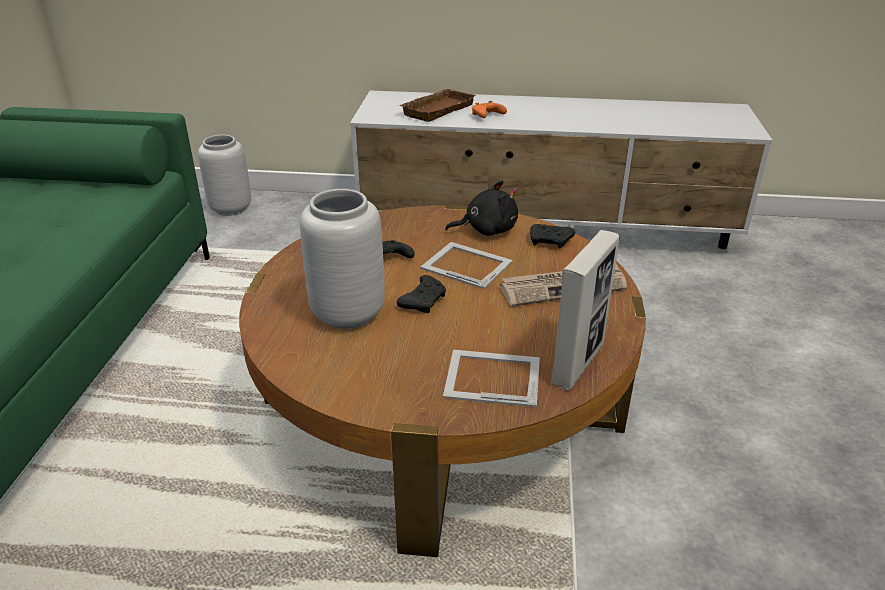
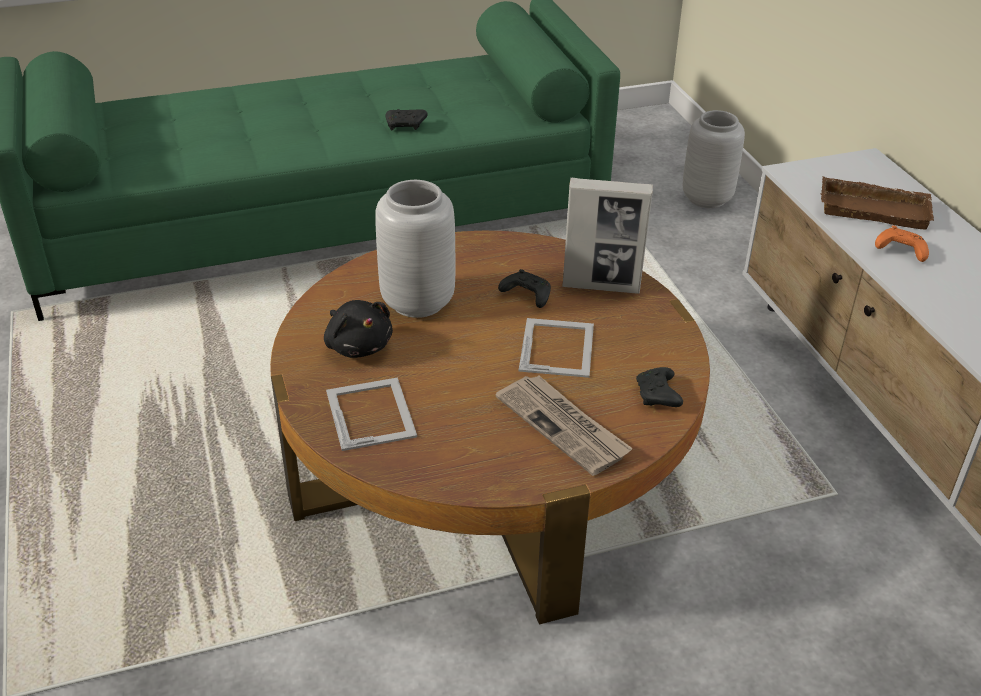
camera: 65 degrees right, 5 degrees up
(423, 301) = (468, 339): black game controller -> black game controller (406, 125)
(487, 230) = (645, 342): black plush toy -> black plush toy (358, 345)
(577, 364) = (424, 465): picture frame -> picture frame (601, 286)

